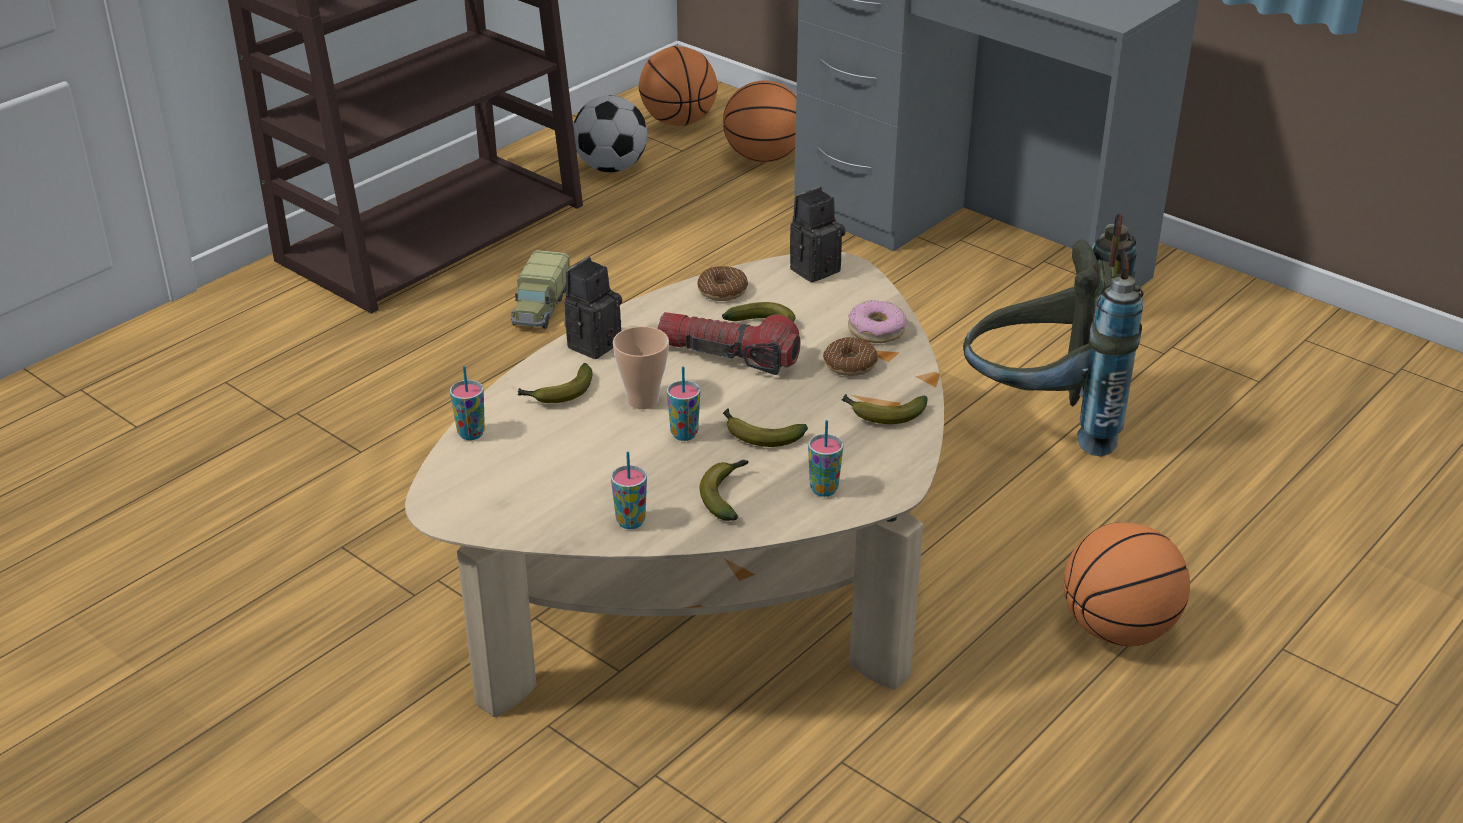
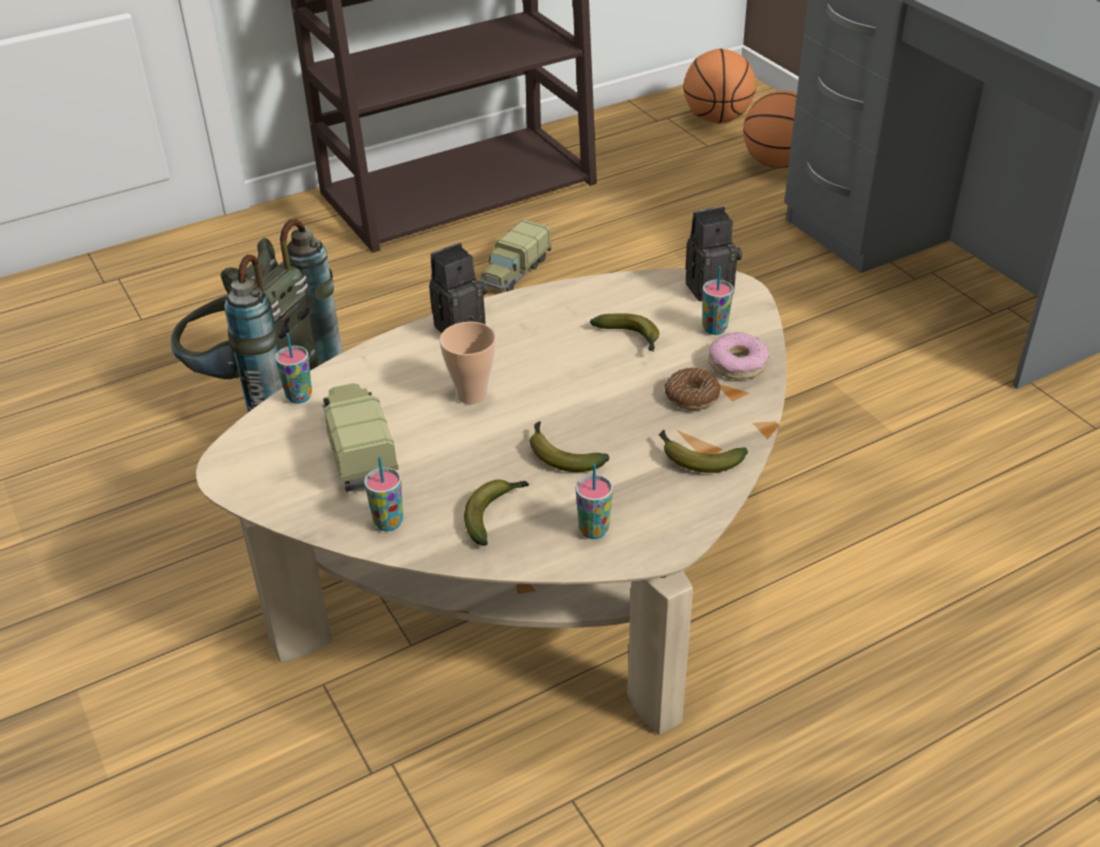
camera: 20 degrees right, 5 degrees up
(558, 394) = (399, 372): banana -> none
(562, 467) = (359, 449): none -> toy truck
(612, 167) = (638, 153): football -> none
(684, 434) = (490, 439): cup -> cup (714, 329)
(722, 291) = (608, 295): donut -> none
(728, 356) = (578, 363): flashlight -> none
(1043, 420) = (937, 475): grey backpack -> grey backpack (263, 401)
(1118, 630) = (920, 727): basketball -> none

